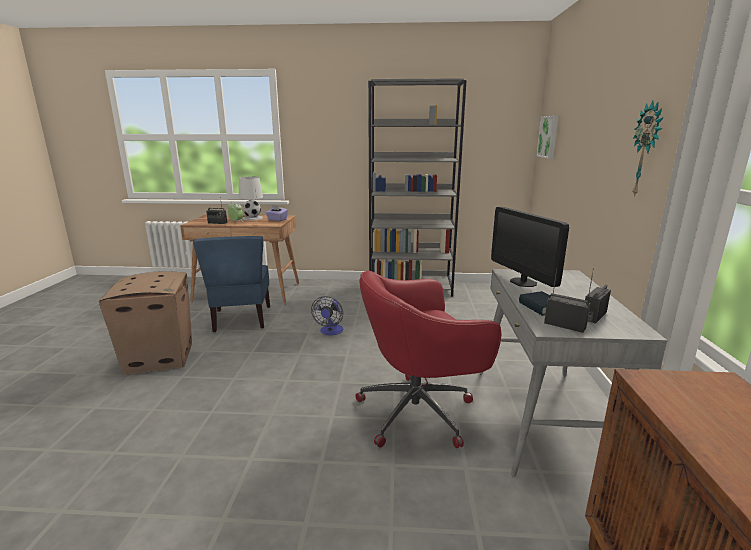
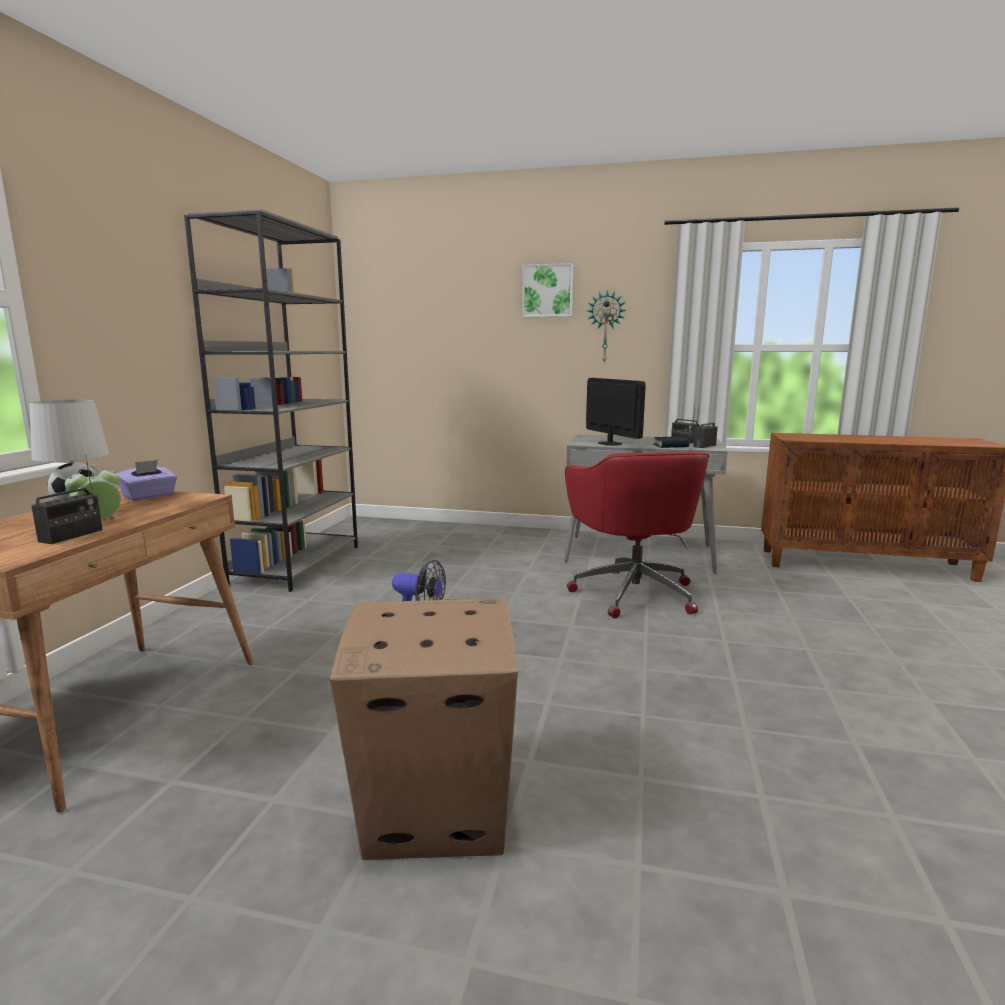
camera: 80 degrees left, 5 degrees down
(241, 319) = (289, 712): blue chair -> none
(523, 282) = (610, 443): monitor -> monitor turned 105 degrees counterclockwise
(549, 137) = (386, 323): picture -> picture (548, 291)

